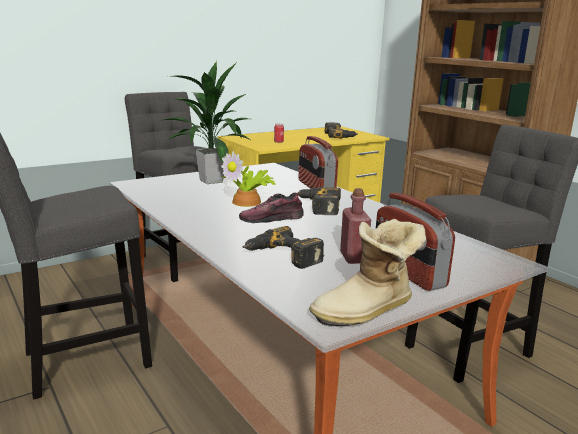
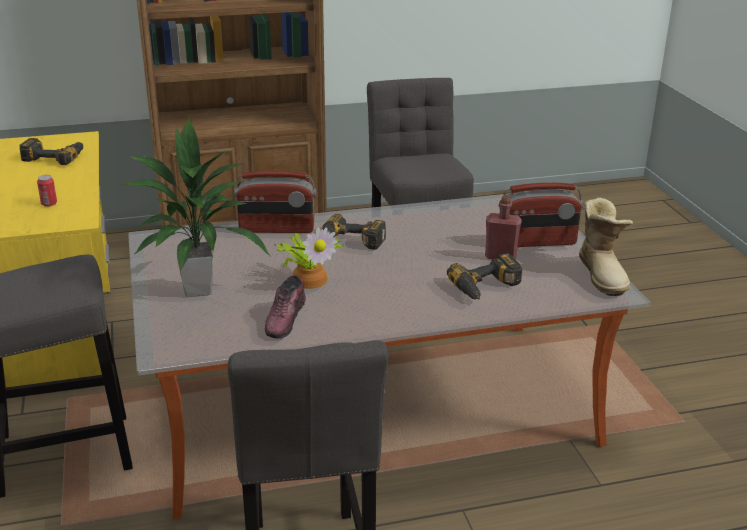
camera: 70 degrees left, 10 degrees up
(272, 219) = (381, 275): shoe -> shoe (285, 319)

